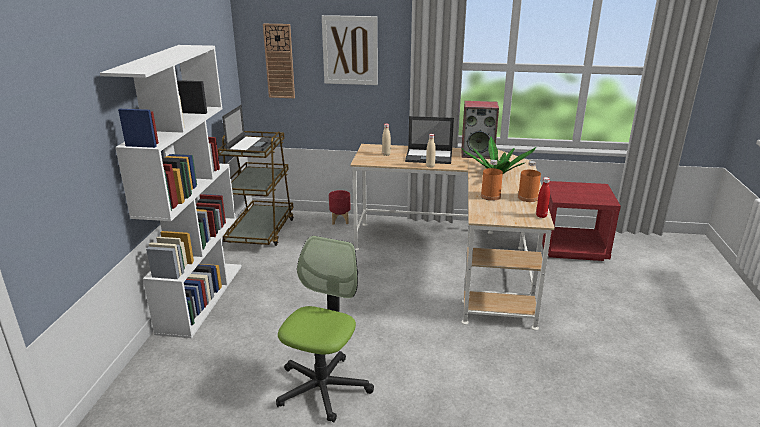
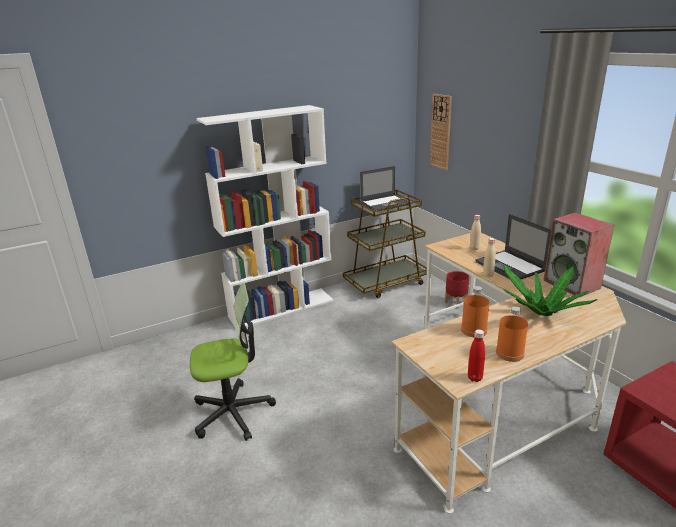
camera: 55 degrees right, 0 degrees up
(350, 50) = (493, 130): picture -> none

